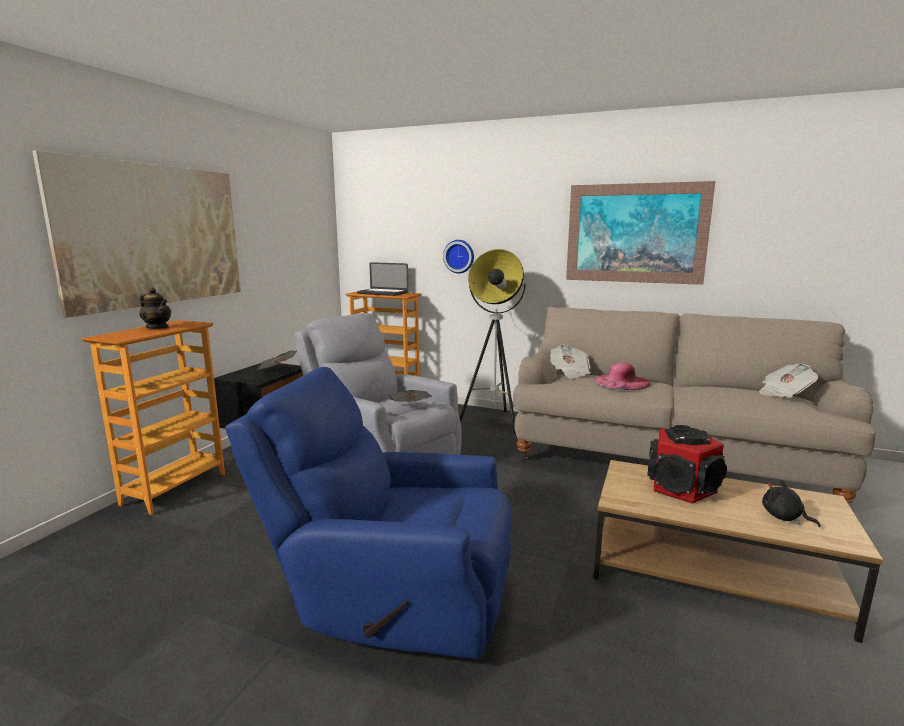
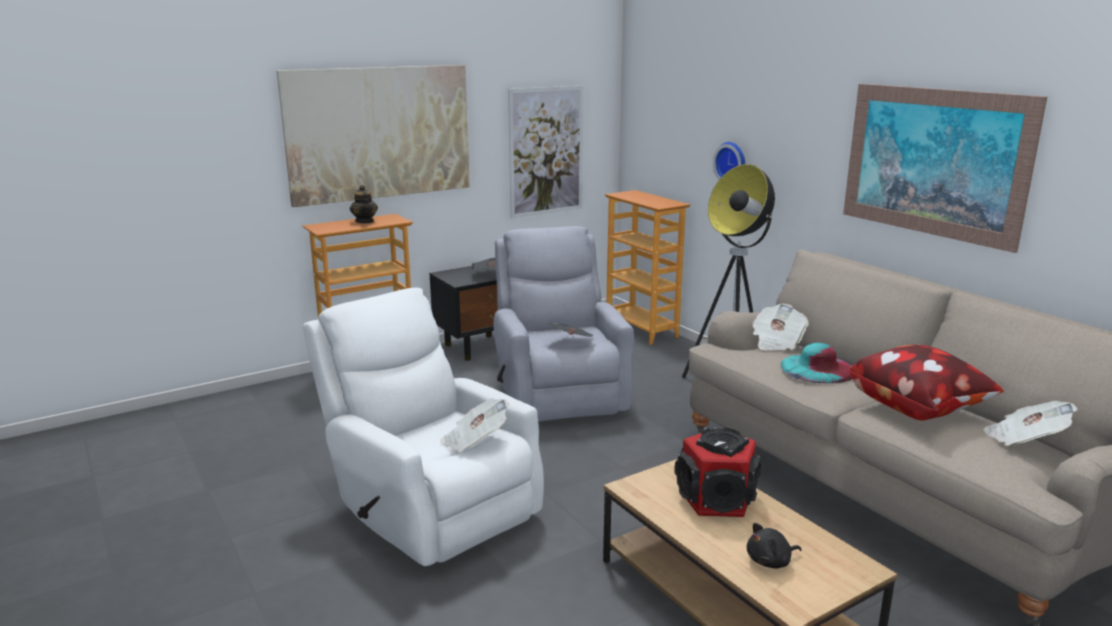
camera: 35 degrees right, 5 degrees up
(293, 260) = (546, 151): none -> picture
(382, 293) = (645, 198): laptop -> none
(391, 594) = (429, 504): blue armchair -> white armchair
(460, 505) = (475, 441): none -> newspaper
(622, 382) = (817, 368): pink hat -> turquoise hat
(710, 390) = (917, 408): none -> pillow
(784, 517) = (770, 561): black plush toy -> black plush toy turned 105 degrees counterclockwise

